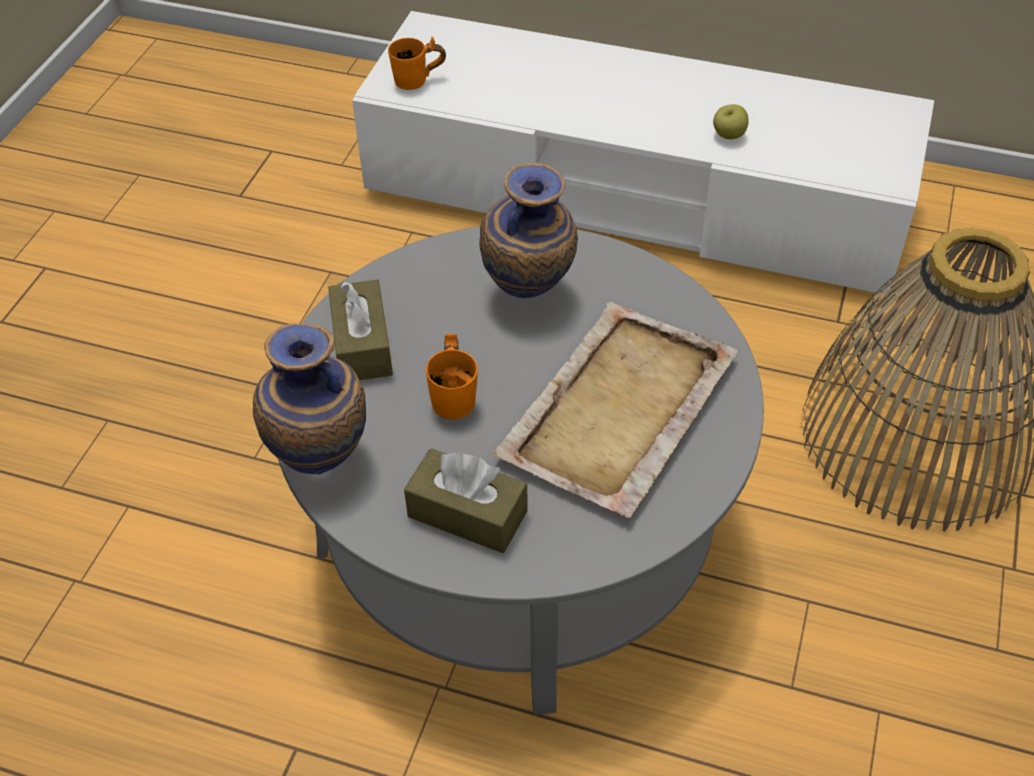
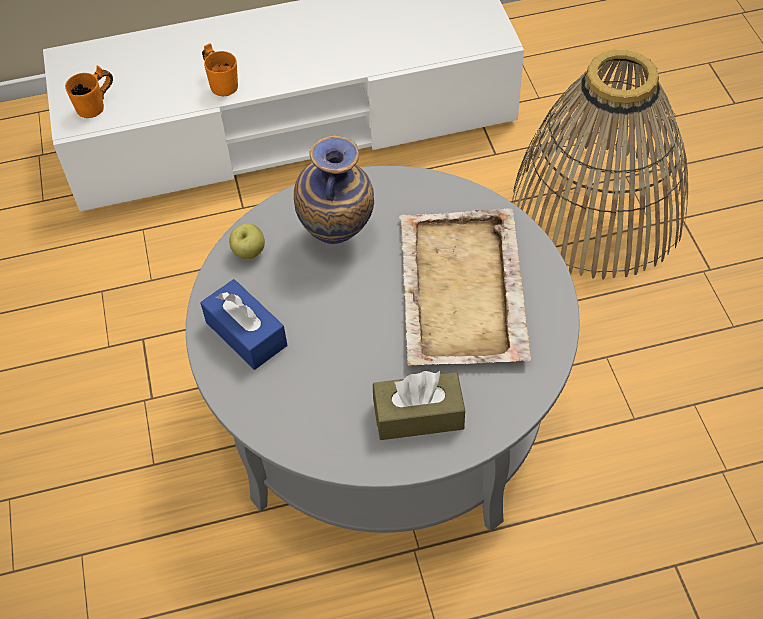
camera: 30 degrees left, 5 degrees up
(323, 461) = (288, 434): vase -> none
(362, 344) = (246, 334): brown tissue box -> blue tissue box
(459, 397) = (347, 336): orange mug -> orange mug (224, 83)
(728, 136) = (364, 51): apple -> apple (249, 252)

